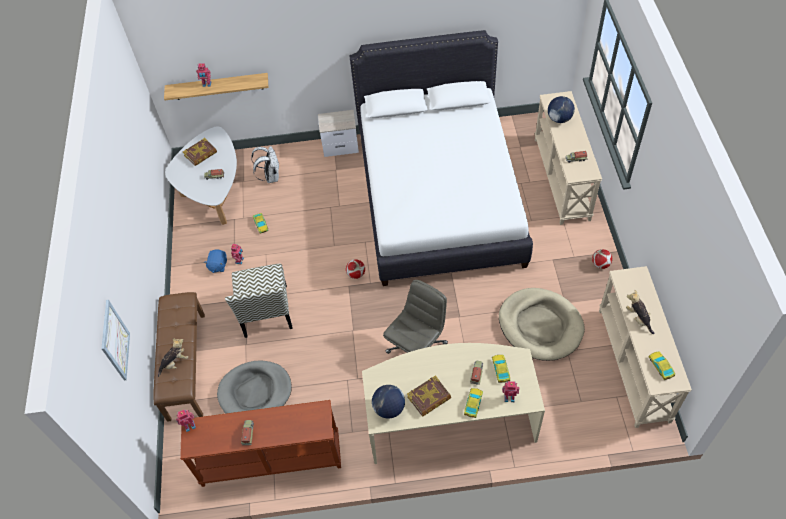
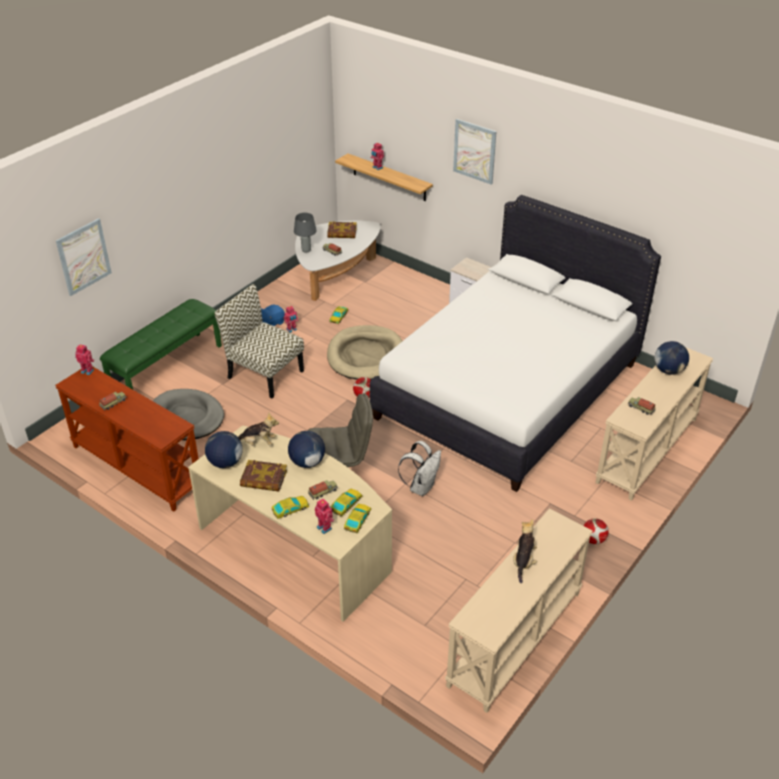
camera: 40 degrees right, 15 degrees down
(175, 362) = (143, 341): plush toy -> plush toy (258, 443)
(186, 365) = (166, 368): brown bench -> green bench
(193, 189) = (306, 250): none -> grey table lamp
(266, 312) = (264, 374): chair -> chair turned 90 degrees clockwise
(270, 177) = (389, 291): white backpack -> white backpack (421, 487)
(304, 30) = (474, 151): none -> picture
(439, 361) = (307, 462): none -> globe
(540, 326) = (467, 542): beige dog bed -> beige dog bed (366, 356)
(660, 366) = (490, 611): toy car -> toy car (357, 520)

